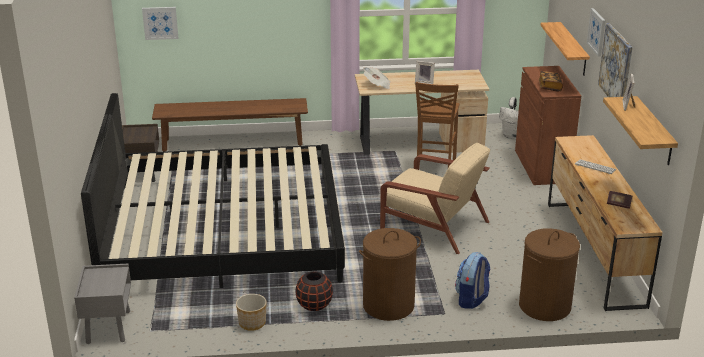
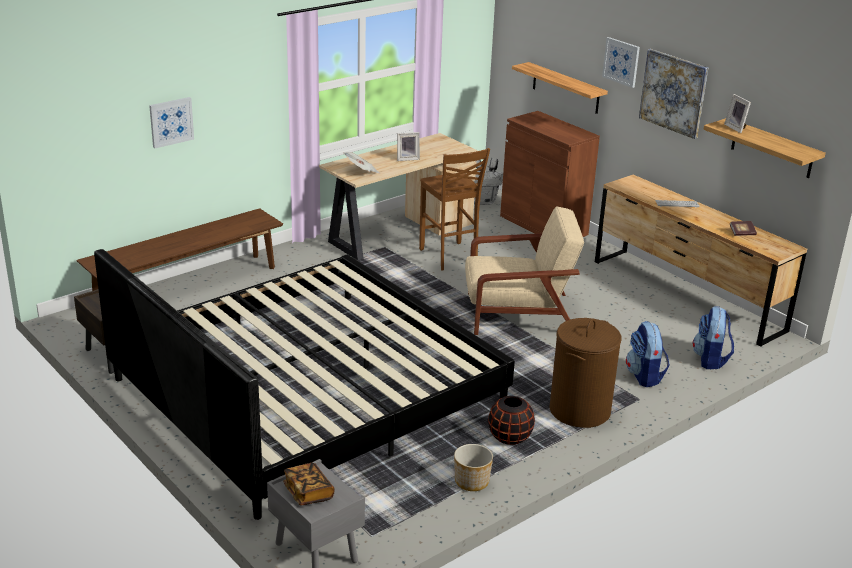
camera: 35 degrees left, 0 degrees up
(160, 23) = (78, 144): picture -> picture (171, 122)
(544, 306) = (710, 360): brown laundry basket -> backpack
(550, 87) = (561, 133): book -> book (308, 493)

